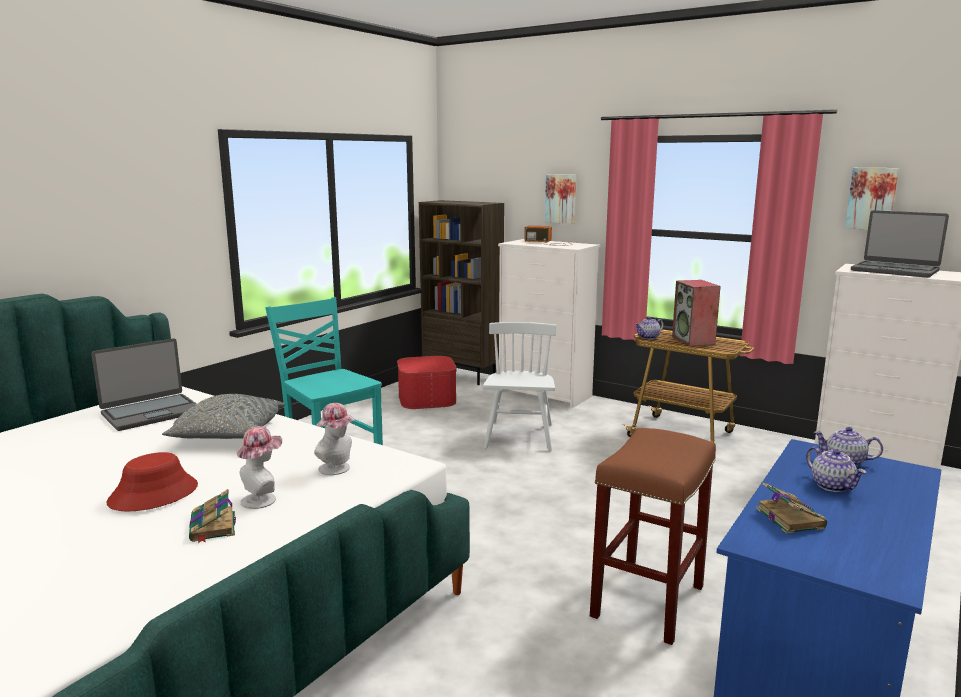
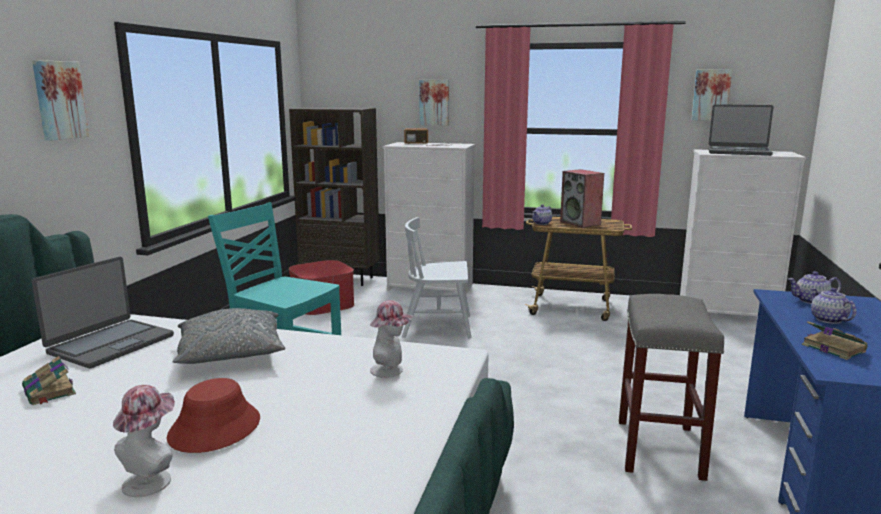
camera: 20 degrees left, 0 degrees up
(156, 200) = (59, 100): none -> picture
(213, 527) = (326, 450): book -> book (49, 392)
(262, 499) = (346, 411): hat -> hat (152, 479)
(519, 436) = (438, 326): white chair -> white chair turned 75 degrees counterclockwise
(647, 600) = (658, 448): brown stool -> grey stool
(832, 486) = (827, 319): teapot -> teapot turned 150 degrees counterclockwise

